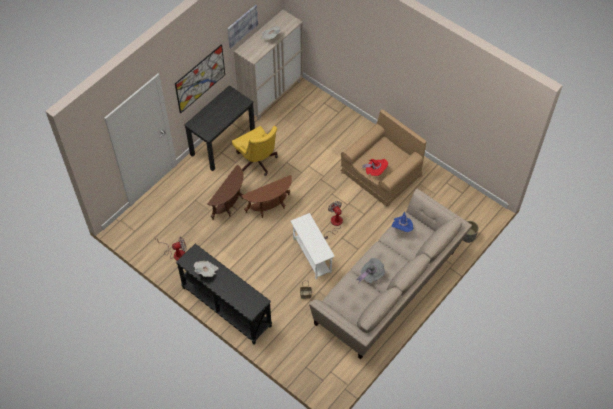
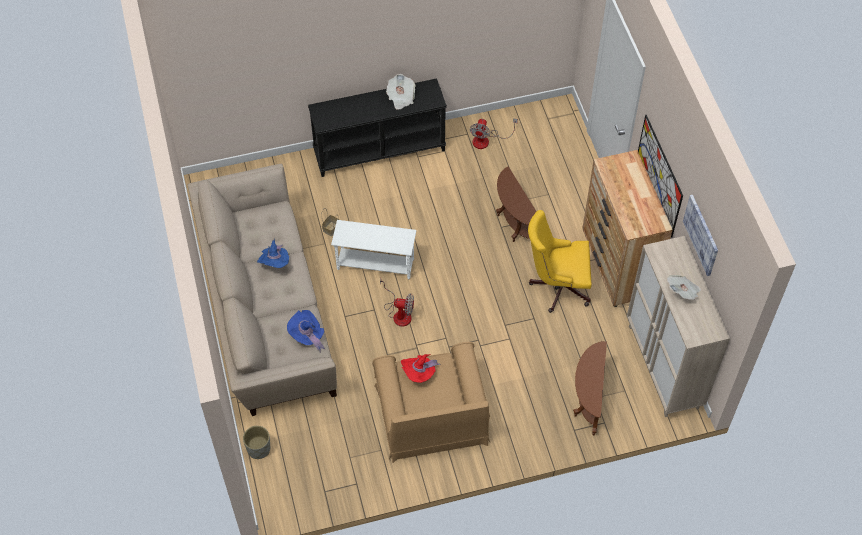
camera: 125 degrees right, 0 degrees up
(223, 143) = (617, 266): black desk -> brown dresser
(270, 207) = (477, 261): brown side table -> brown side table (587, 400)
(371, 275) = (275, 263): grey hat -> blue hat

